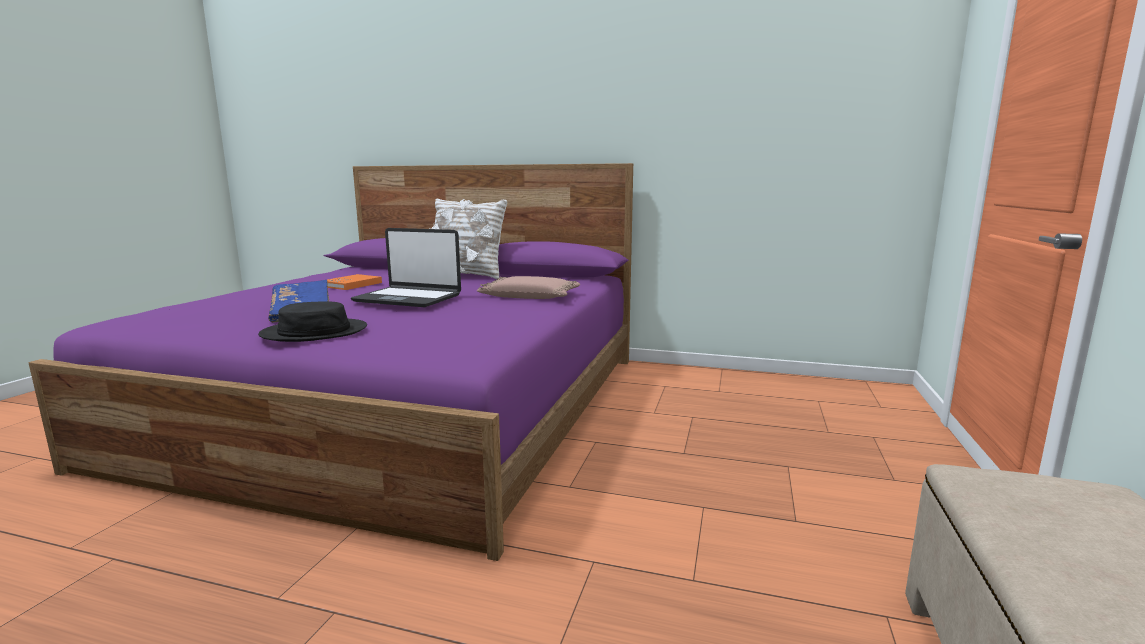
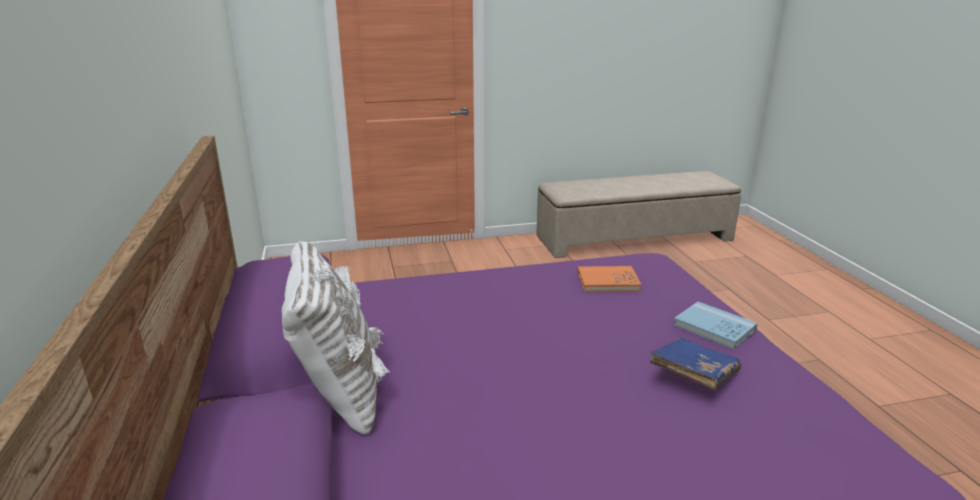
camera: 120 degrees left, 10 degrees up
(314, 332) = (714, 328): black hat -> blue book
(352, 284) = (534, 449): orange book -> orange book (608, 282)
(408, 298) = (558, 345): laptop -> none
(530, 295) = (451, 295): beige pillow -> none

